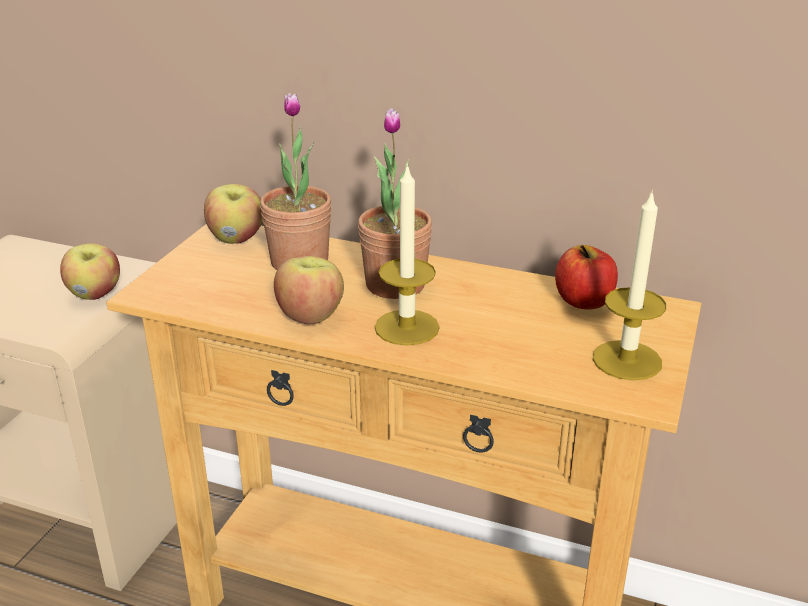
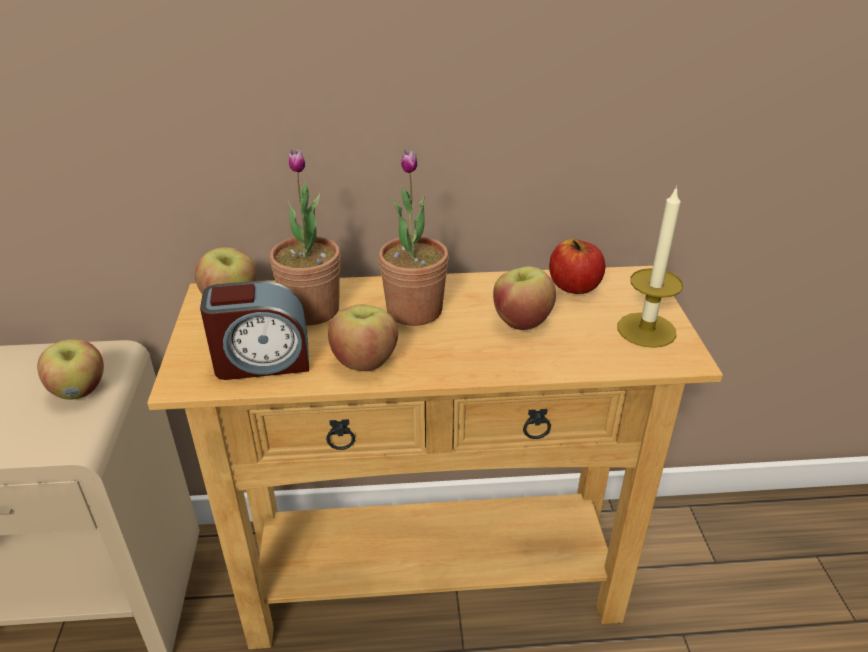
camera: 25 degrees left, 5 degrees up
(222, 293) = (262, 361): none -> alarm clock
(407, 327) = (457, 349): candle -> none
(495, 319) = (521, 321): none -> apple

